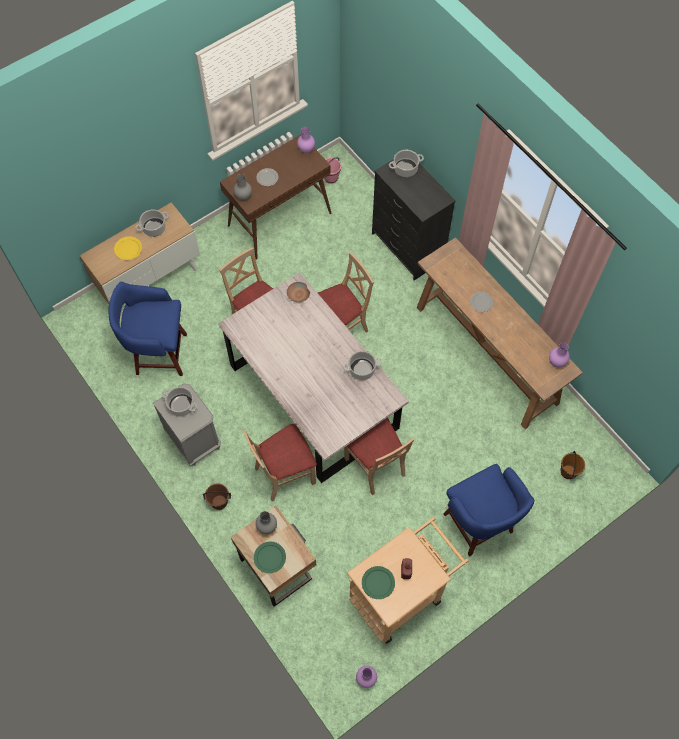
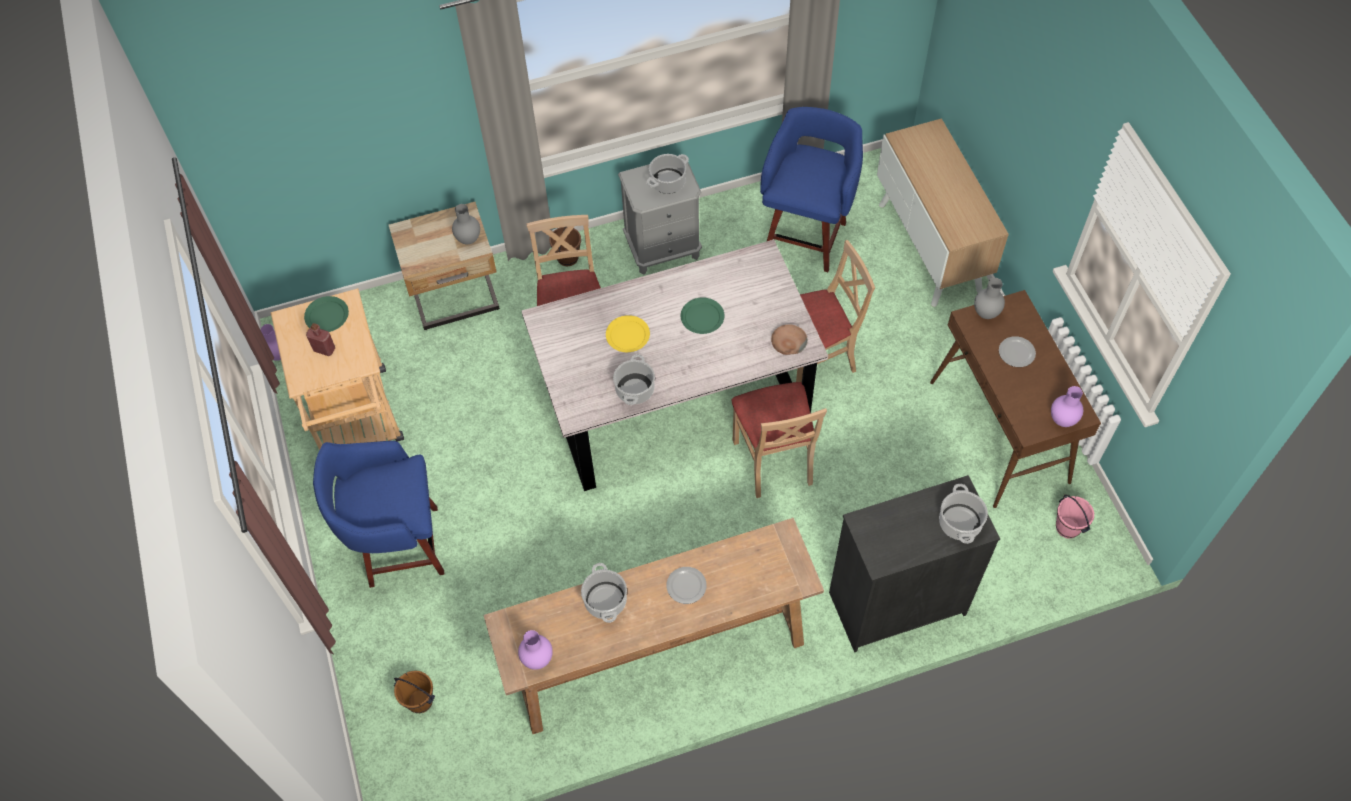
camera: 110 degrees right, 5 degrees down
(128, 249) = (937, 171): yellow plate -> yellow plate (628, 335)
(154, 228) = (965, 205): cooking pot -> cooking pot (605, 600)
(270, 558) = (429, 233): green plate -> green plate (702, 317)
(375, 466) = (541, 444): beige chair -> none

